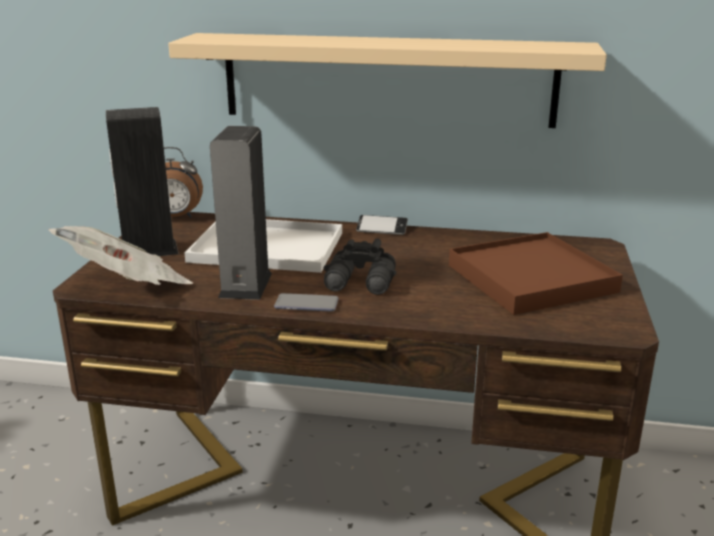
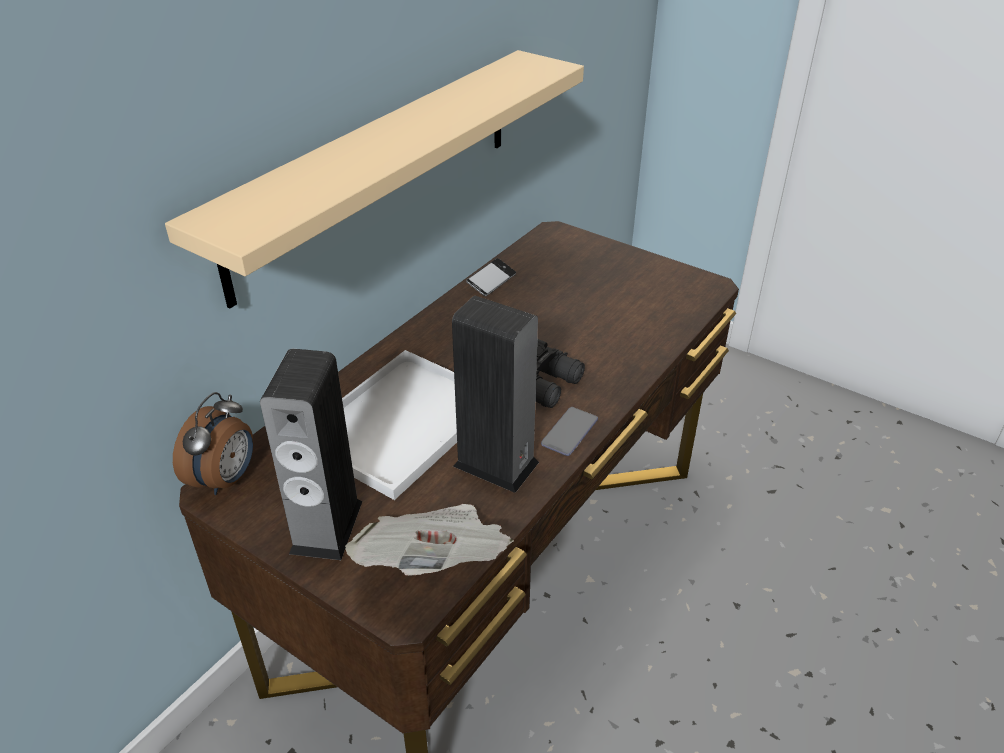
camera: 65 degrees left, 15 degrees up
(382, 229) = (418, 330): phone -> phone (491, 281)
(531, 278) = (595, 289): brown tray -> none

